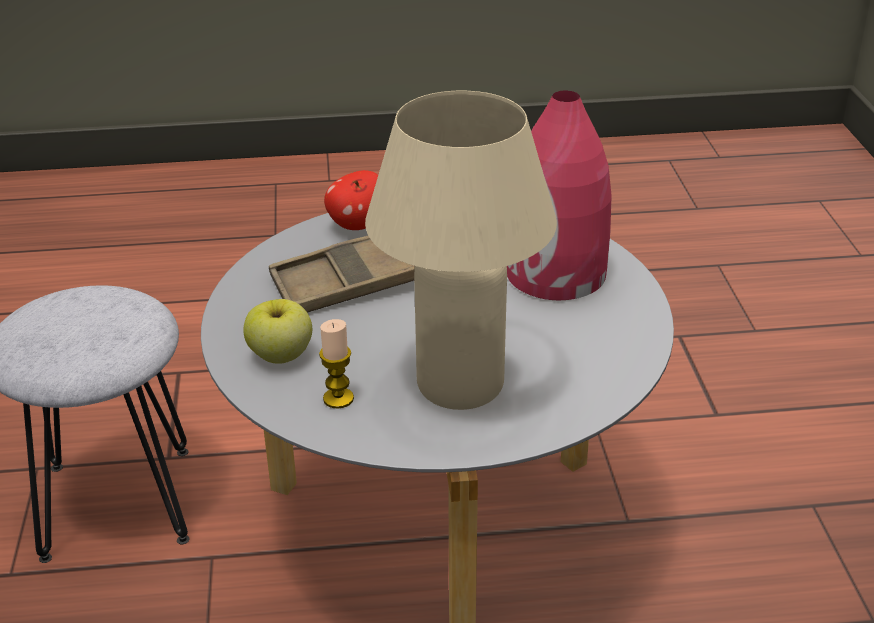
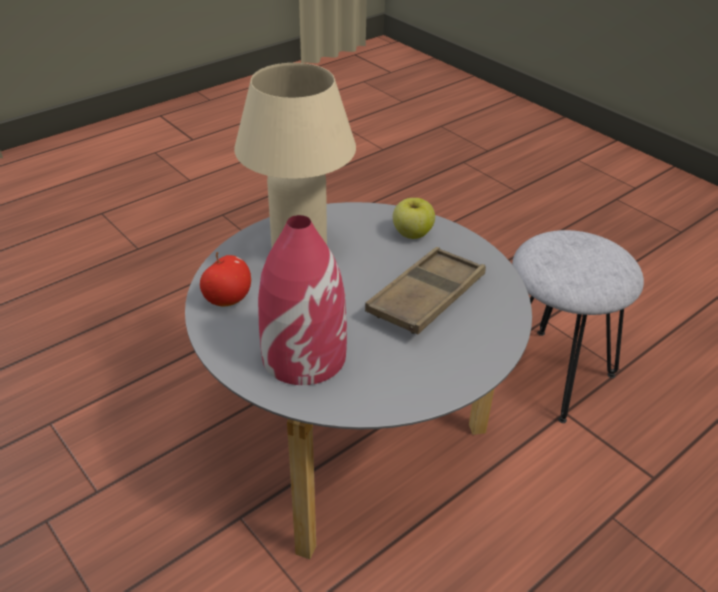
camera: 145 degrees right, 5 degrees up
(338, 398) = (355, 225): candle -> none
(358, 225) = (488, 340): apple -> apple (228, 299)

